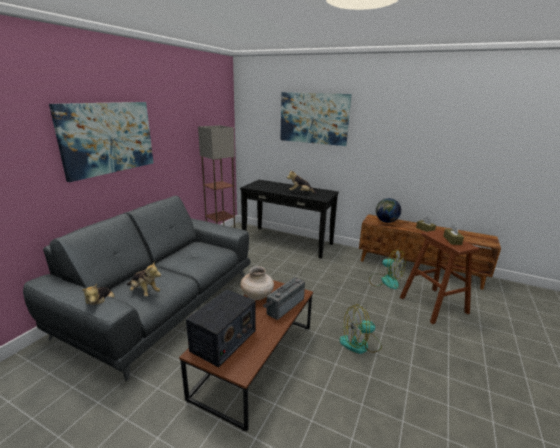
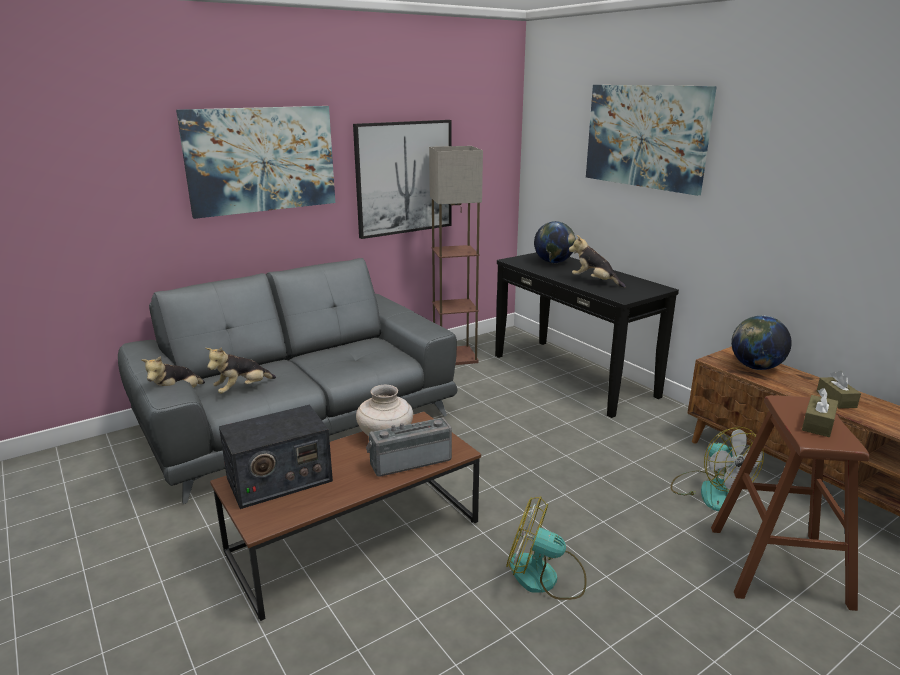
camera: 30 degrees right, 0 degrees up
(144, 292) = (242, 389): plush toy -> plush toy turned 75 degrees clockwise
(185, 145) = (404, 178): none -> picture
(270, 185) = (553, 262): none -> globe

